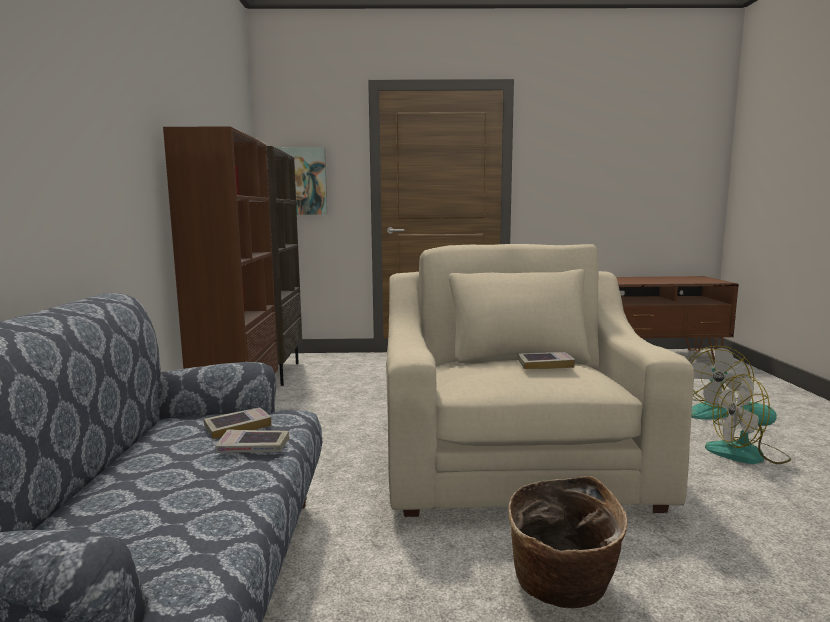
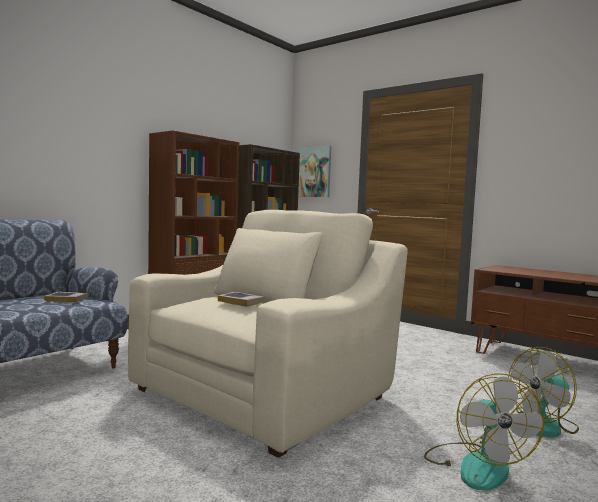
camera: 40 degrees right, 5 degrees down
(253, 447) = (43, 306): book -> none
(562, 589) = (111, 451): basket -> none
(747, 454) = (476, 465): fan -> fan turned 135 degrees counterclockwise

